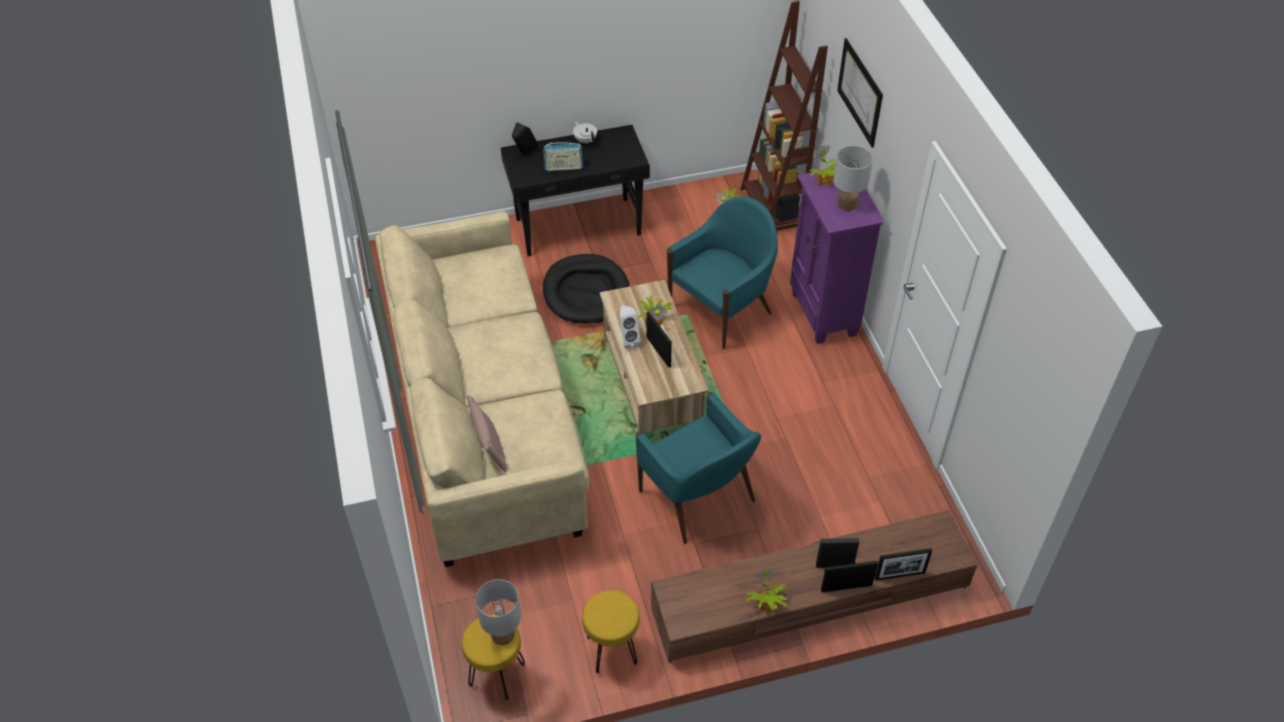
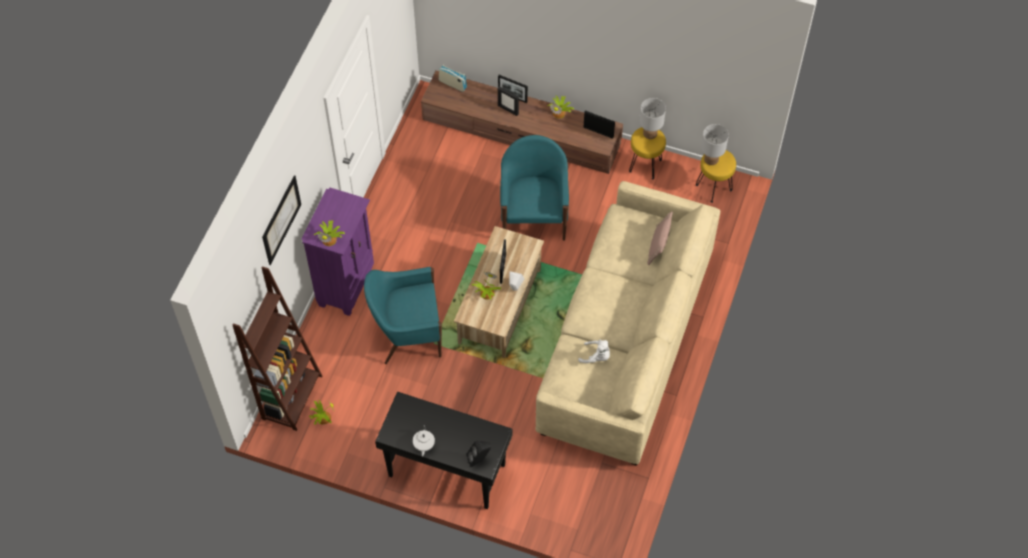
camera: 145 degrees left, 10 degrees up
(479, 299) = (596, 356): none -> white plush toy
(563, 167) = (460, 427): radio -> radio (452, 84)
(586, 292) = (487, 404): black dog bed -> none
(846, 204) = (336, 213): grey table lamp -> grey table lamp (650, 133)
(899, 575) = (480, 87): picture frame -> picture frame (598, 132)

